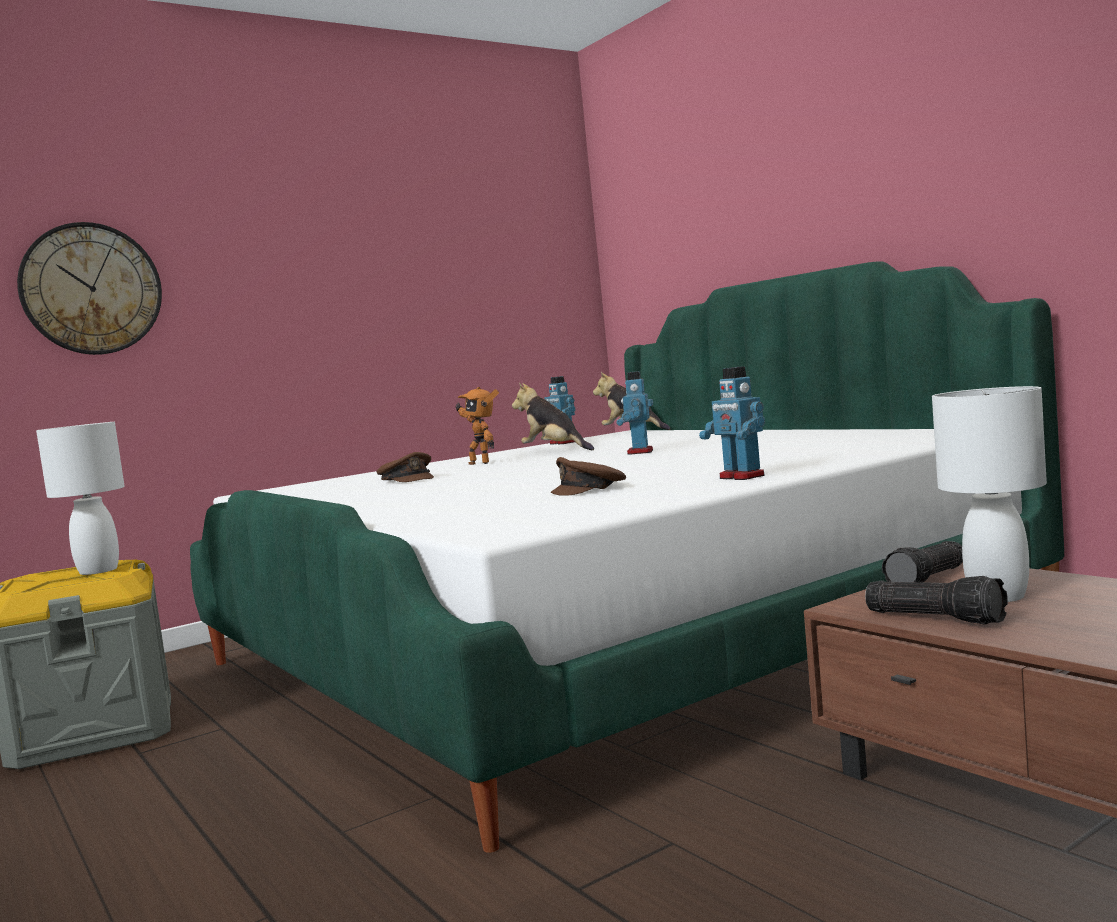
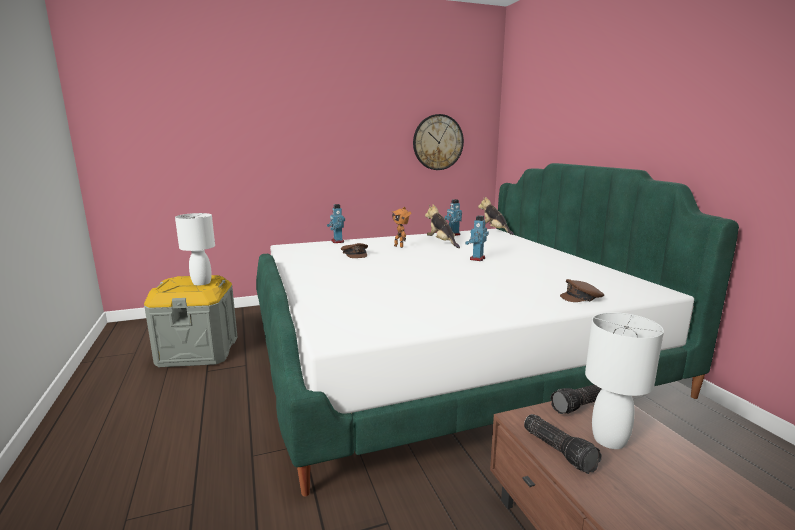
camera: 15 degrees right, 10 degrees up
(91, 289) = (227, 134): wall clock -> wall clock (438, 142)
(590, 489) = (417, 299): brown cap -> brown cap (582, 297)
(741, 477) = (497, 311): toy robot -> toy robot (337, 241)

